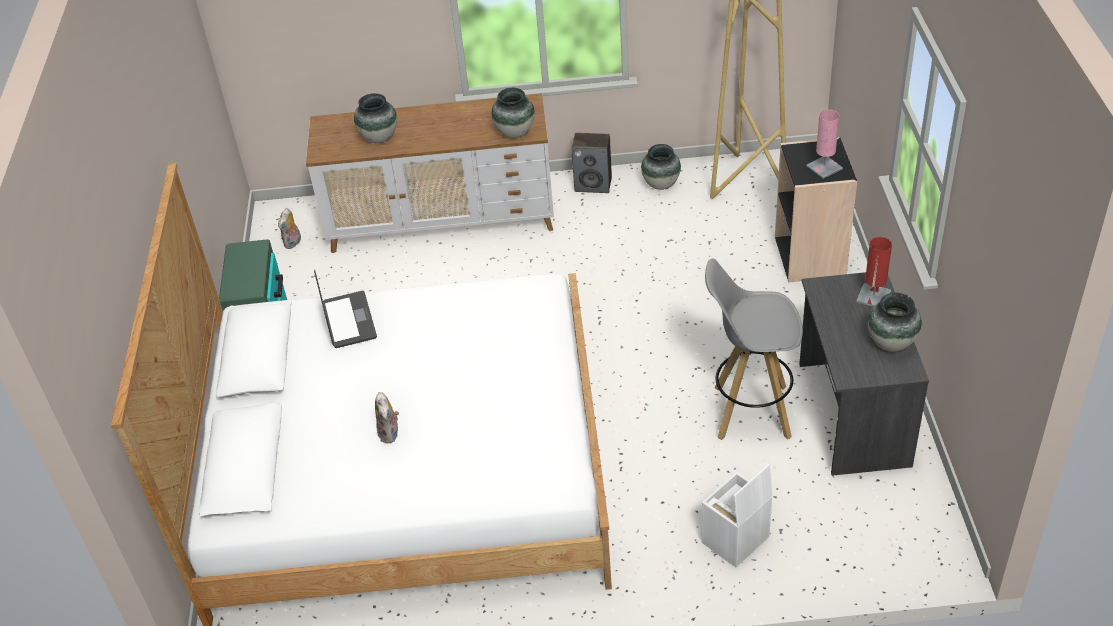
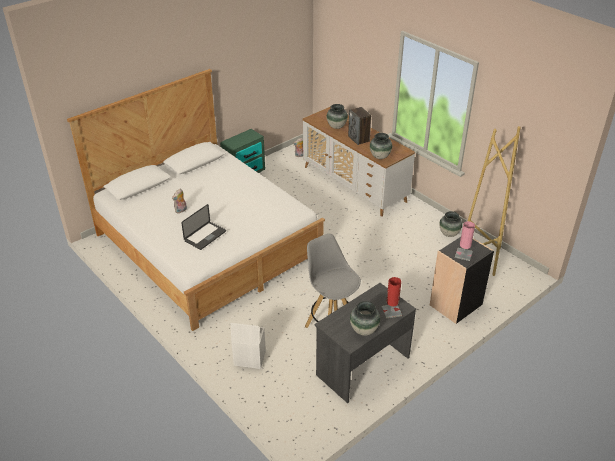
camera: 50 degrees right, 5 degrees down
(349, 320) = (232, 172): laptop -> laptop (205, 236)
(593, 184) = (424, 214): speaker -> speaker (359, 139)

